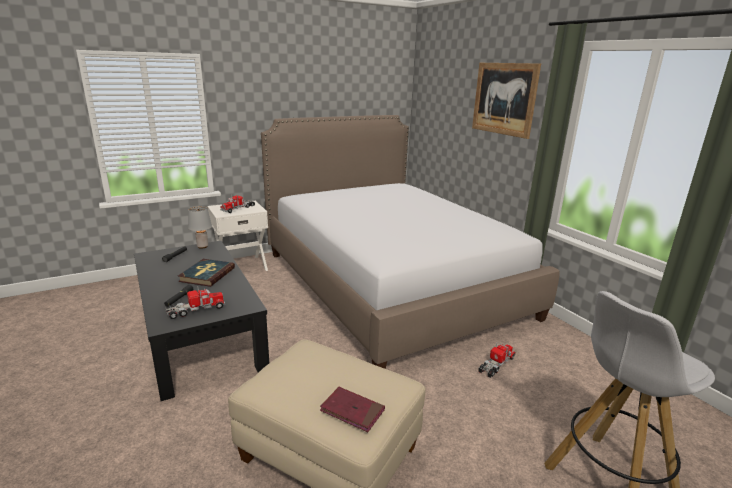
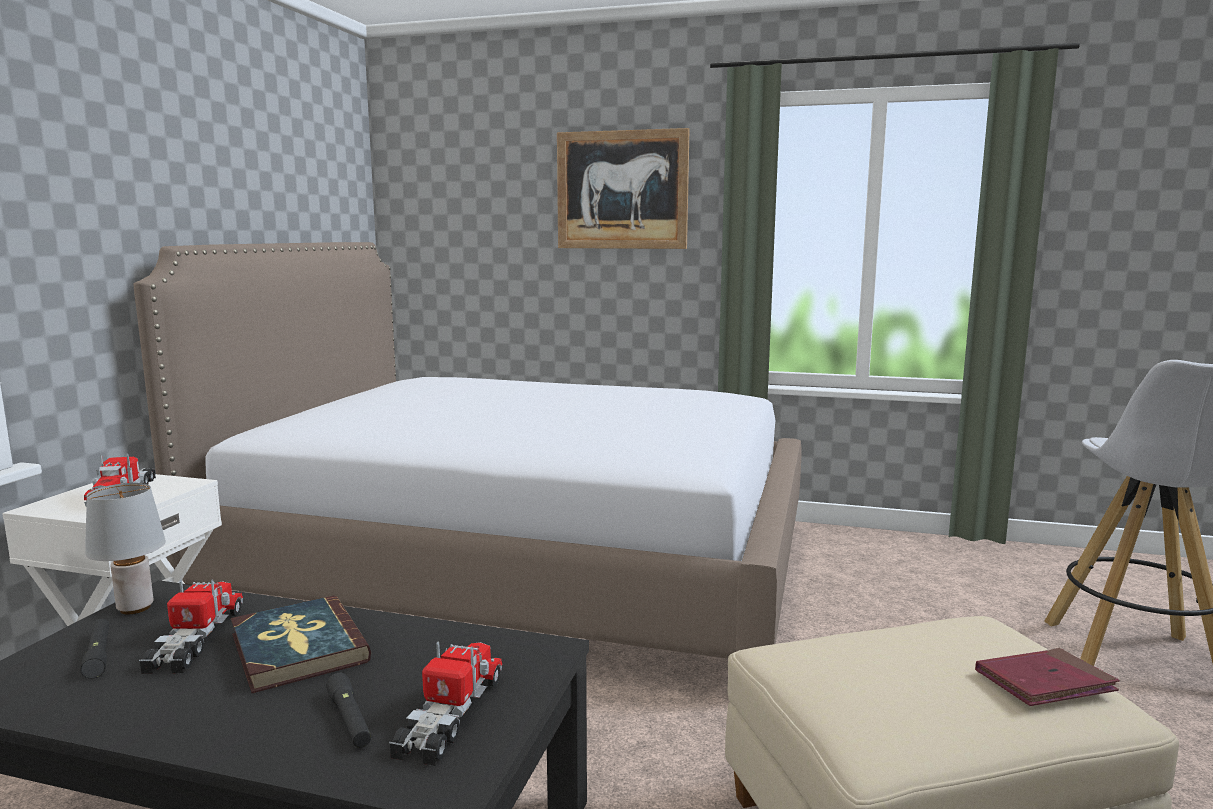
camera: 45 degrees left, 10 degrees down
(496, 364) = (844, 601): toy truck -> toy truck (196, 640)

